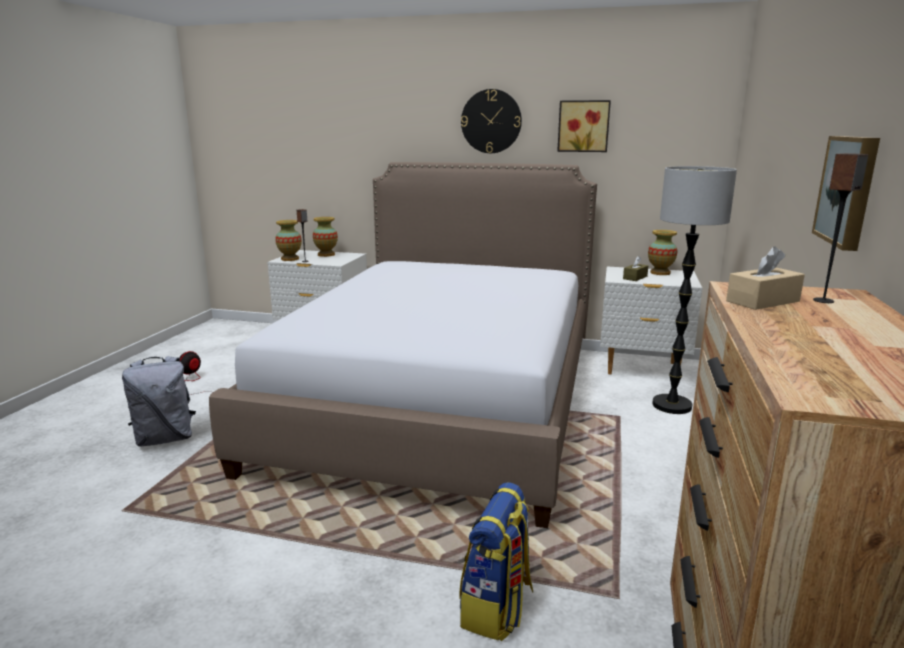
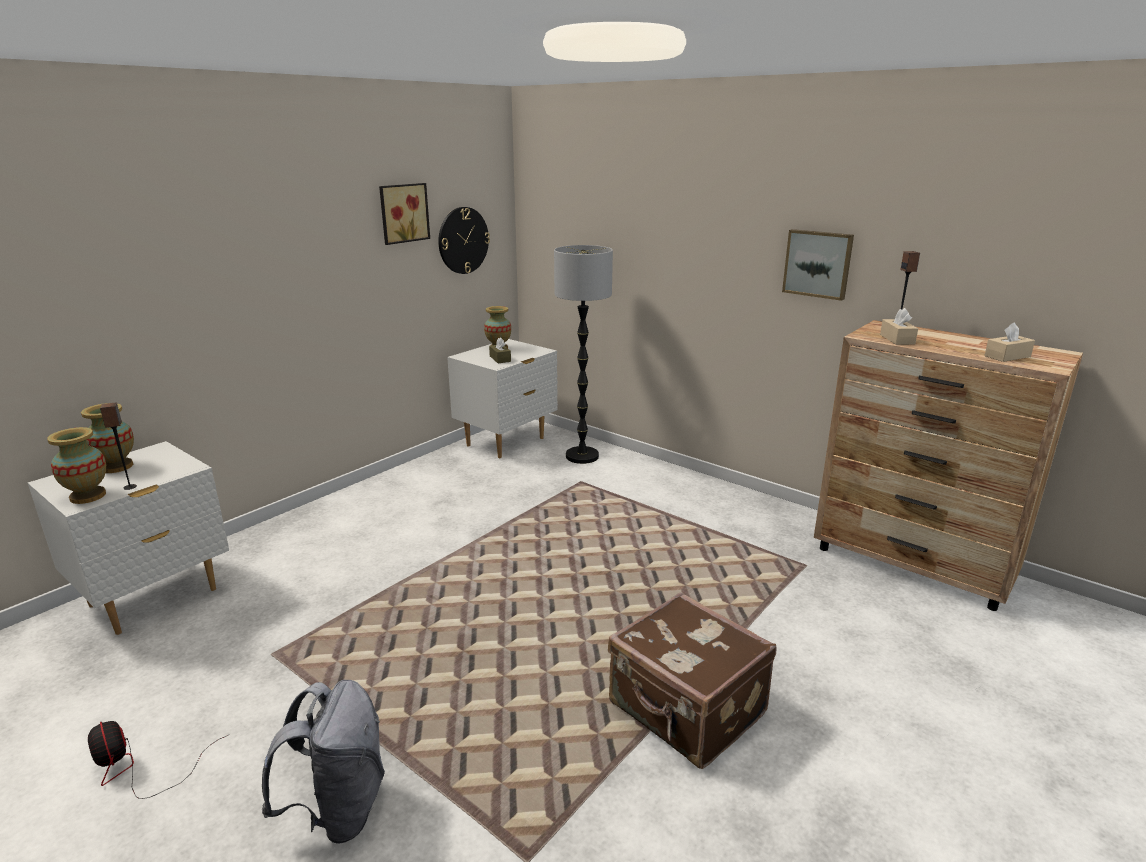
camera: 65 degrees left, 5 degrees up
(293, 549) = (686, 711): none -> brown suitcase
(441, 402) = (466, 556): bed -> none
(491, 121) = (307, 217): wall clock -> wall clock (463, 240)
(497, 608) = (802, 616): backpack -> none
(824, 363) = (1007, 356): none -> beige tissue box

